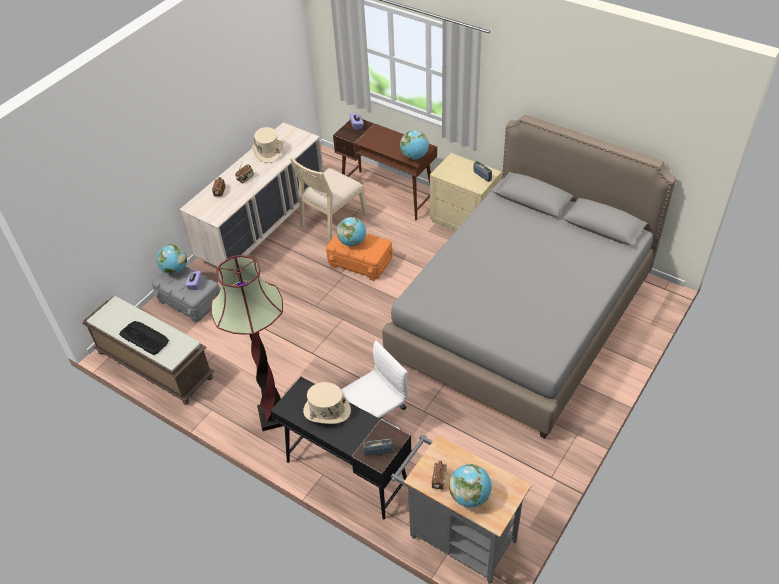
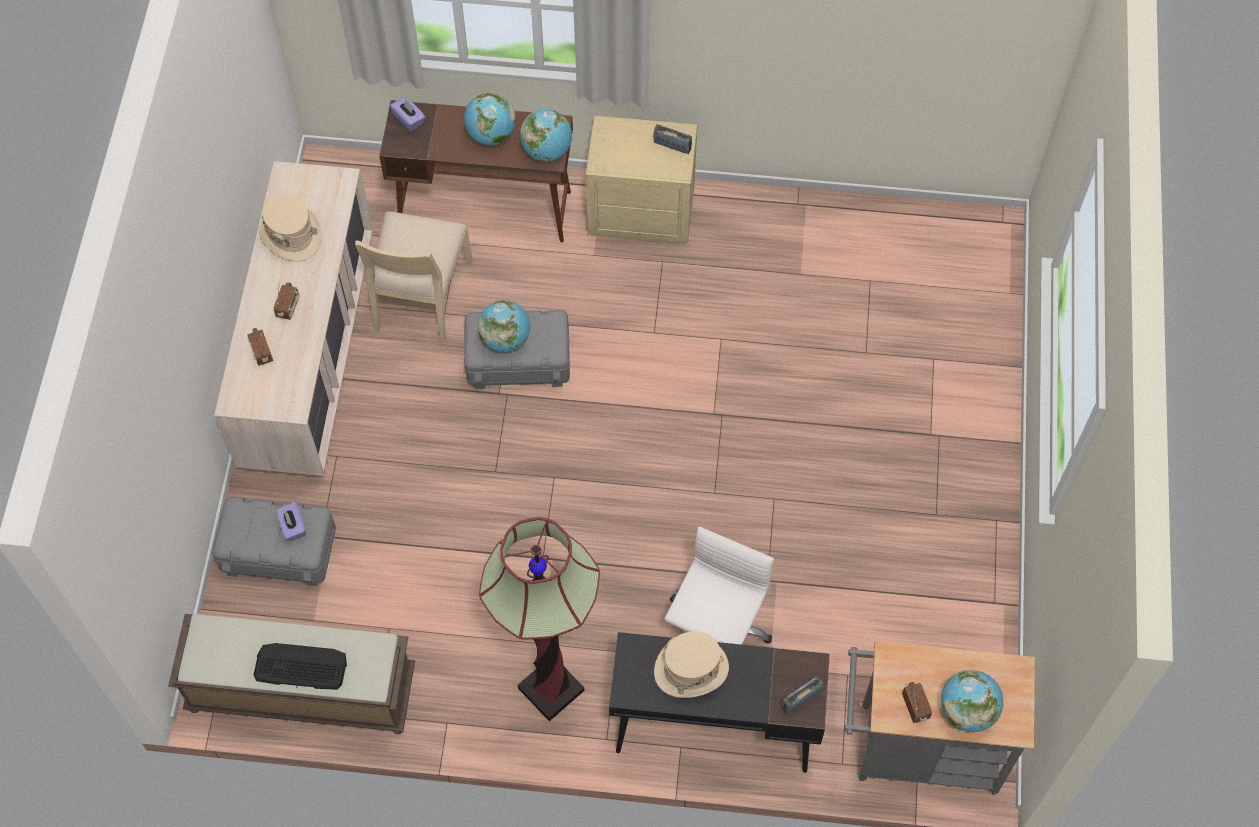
camera: 30 degrees left, 15 degrees up
(174, 270) = (238, 514): globe -> globe (491, 135)
(360, 262) = (518, 359): orange storage box -> grey storage box
(522, 316) = (823, 357): grey bed -> none

